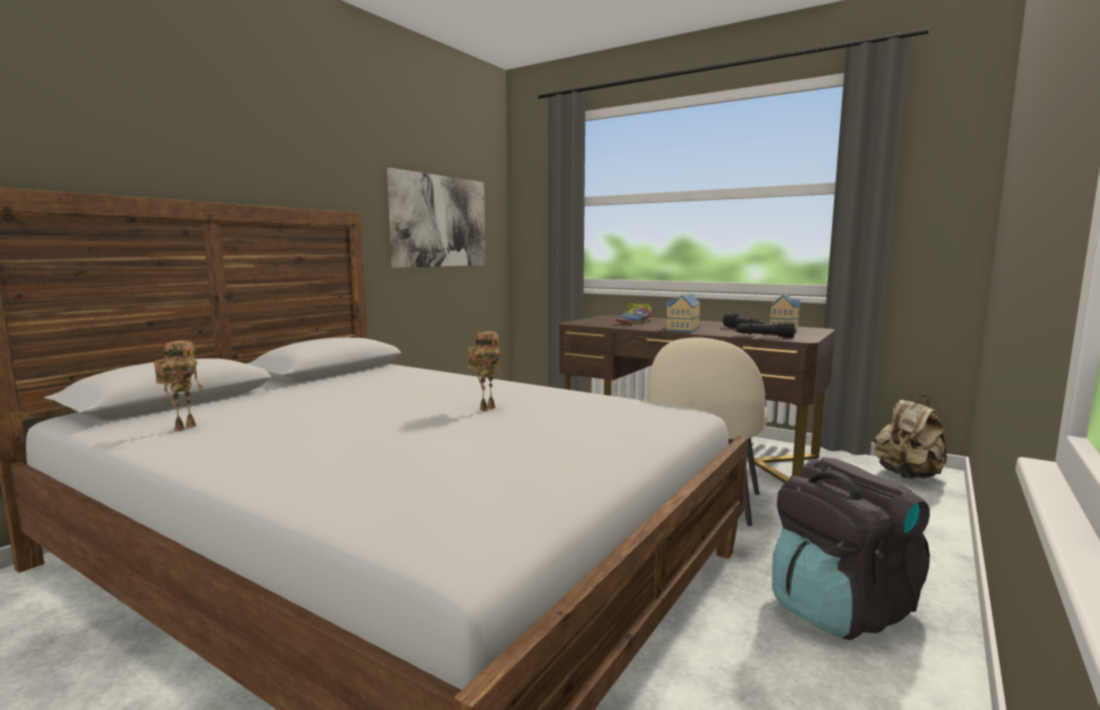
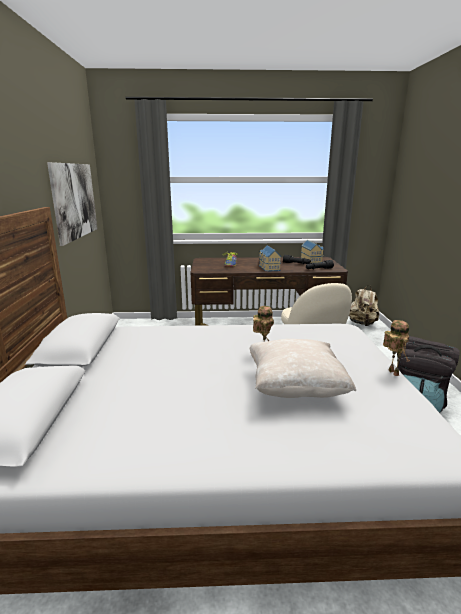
camera: 35 degrees left, 10 degrees up
(185, 427) = (115, 440): toy robot -> toy robot (391, 372)
(433, 438) = (295, 388): none -> beige pillow

